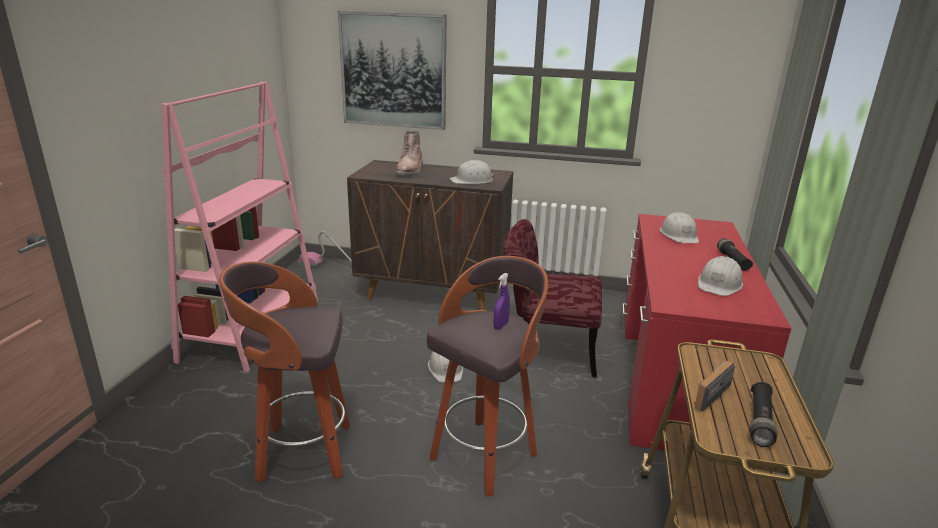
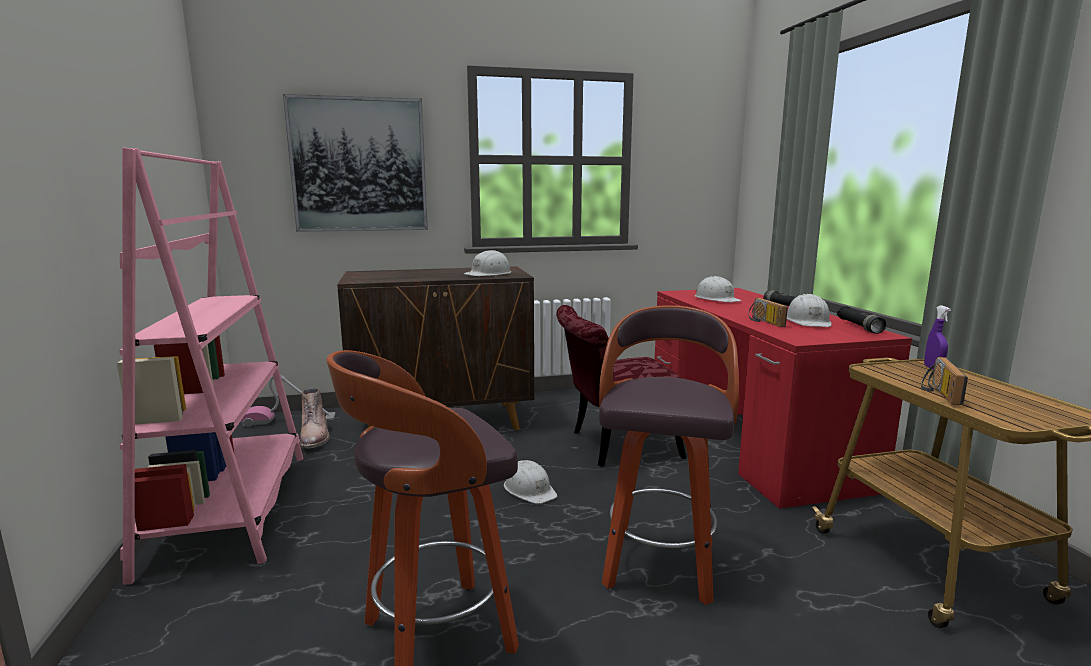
camera: 25 degrees left, 10 degrees down
(410, 170) = (406, 274): brown boot -> brown boot (315, 437)
(501, 326) = (676, 384): purple spray bottle -> purple spray bottle (933, 368)
(673, 275) = (763, 322): none -> radio
(760, 421) = (1008, 403): black flashlight -> black flashlight (859, 327)

